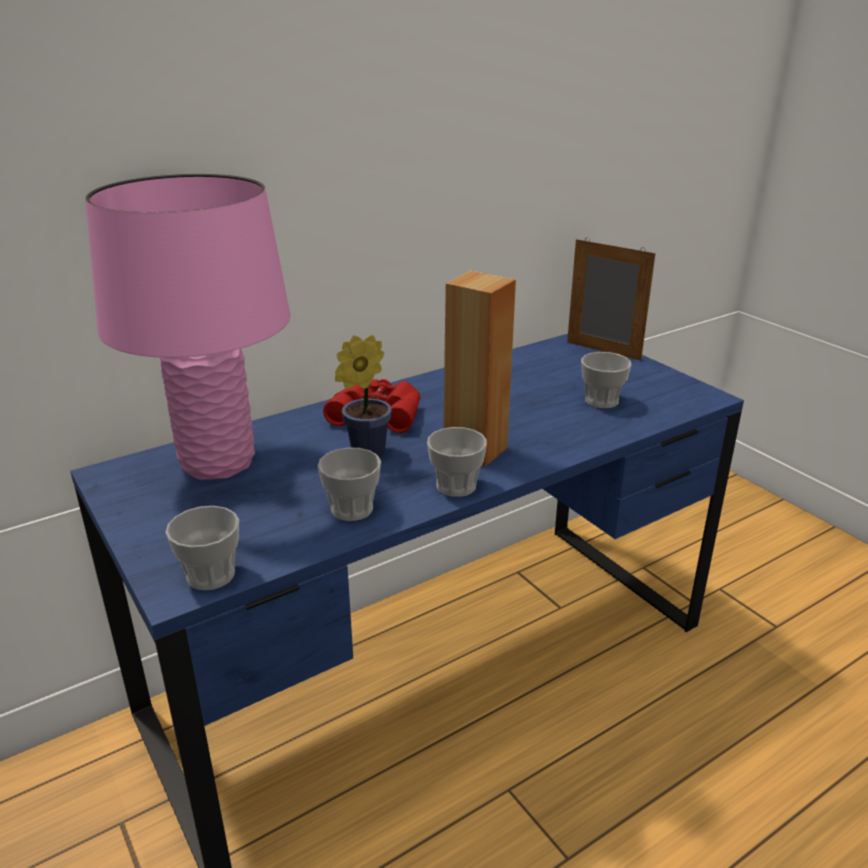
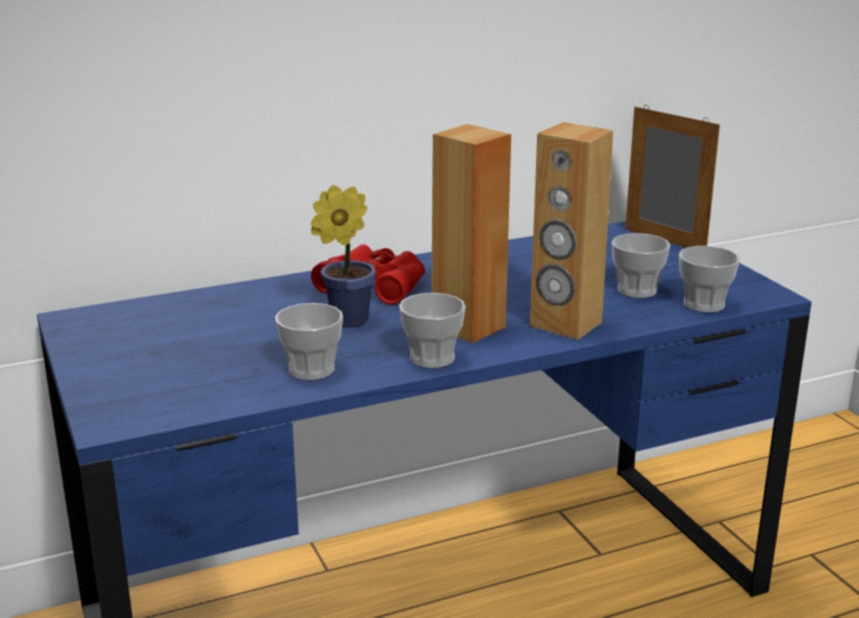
camera: 10 degrees right, 5 degrees down
(211, 575) = (147, 413): cup -> cup (704, 304)
(217, 462) = (187, 318): pink table lamp -> none
(557, 440) = (565, 324): none -> brown speaker

